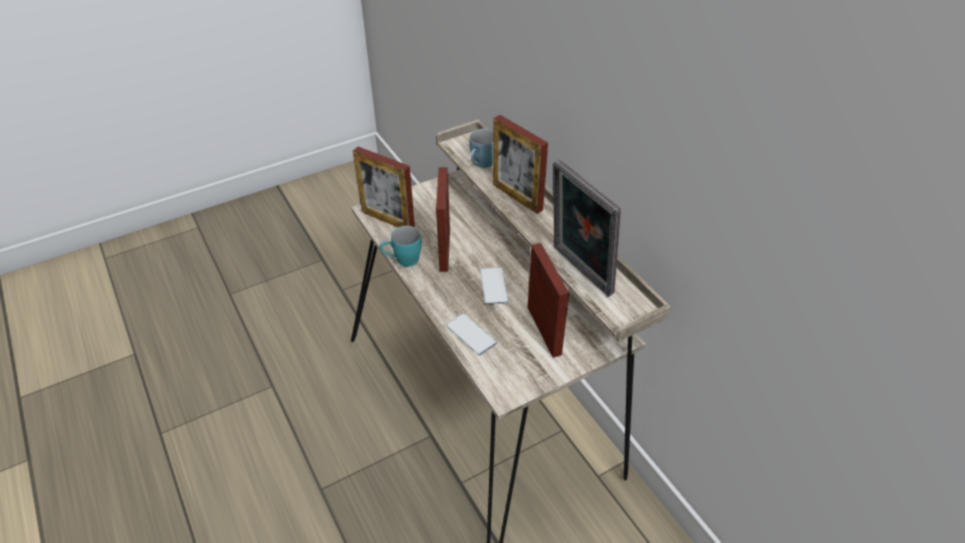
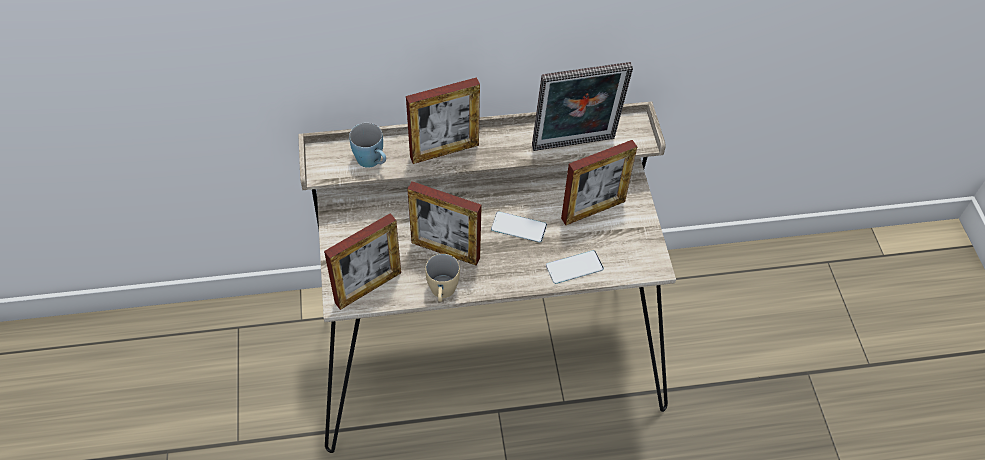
camera: 70 degrees left, 10 degrees up
(402, 260) = (442, 293): turquoise mug -> beige mug
(544, 330) = (593, 210): picture frame -> picture frame turned 150 degrees clockwise

